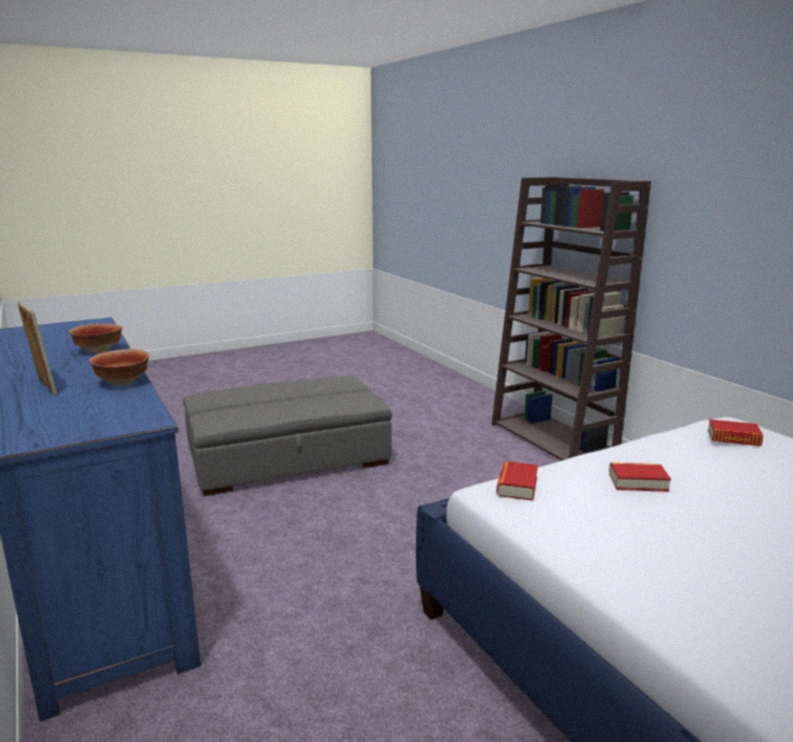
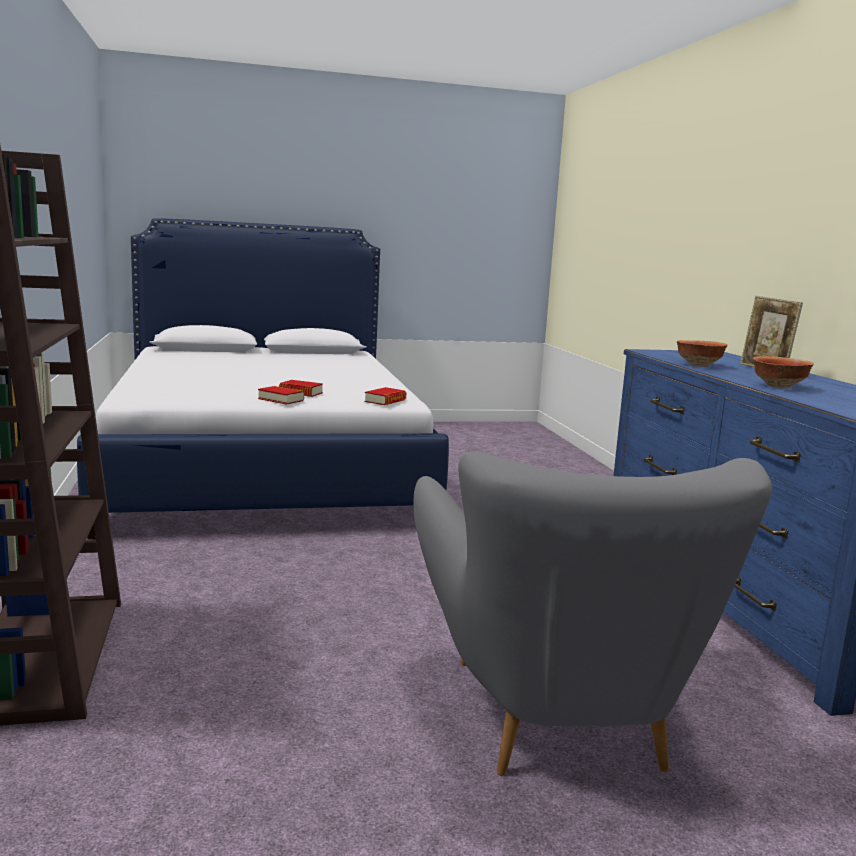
camera: 165 degrees left, 5 degrees down
(287, 456) = (558, 715): grey ottoman -> grey armchair
(733, 438) = (170, 391): book -> book (281, 399)

